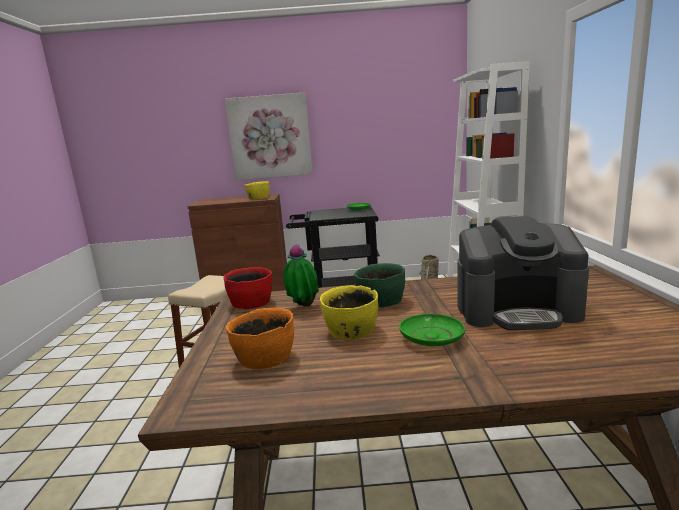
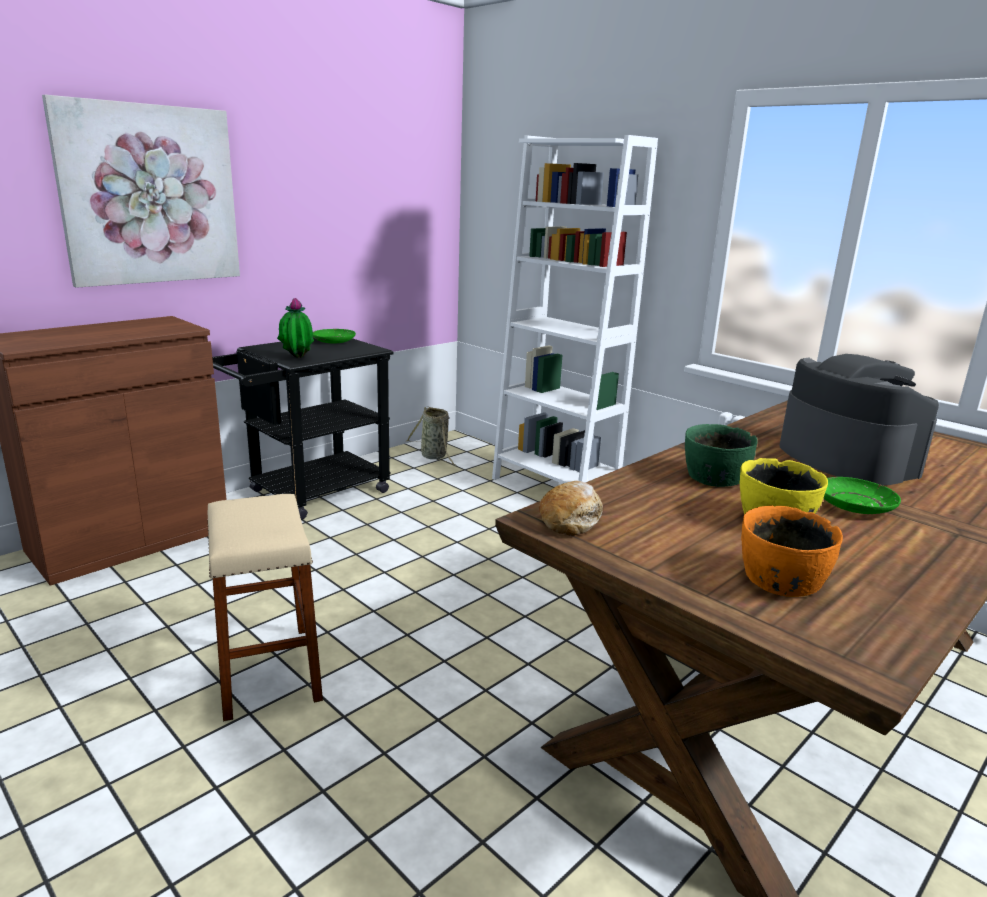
camera: 45 degrees left, 5 degrees up
(252, 302) = (571, 518): red bowl -> bread
(258, 198) = (159, 328): yellow bowl -> none
(303, 307) = (654, 507): potted plant -> potted plant (297, 358)
(517, 310) = (845, 458): coffee machine -> coffee machine turned 75 degrees counterclockwise

